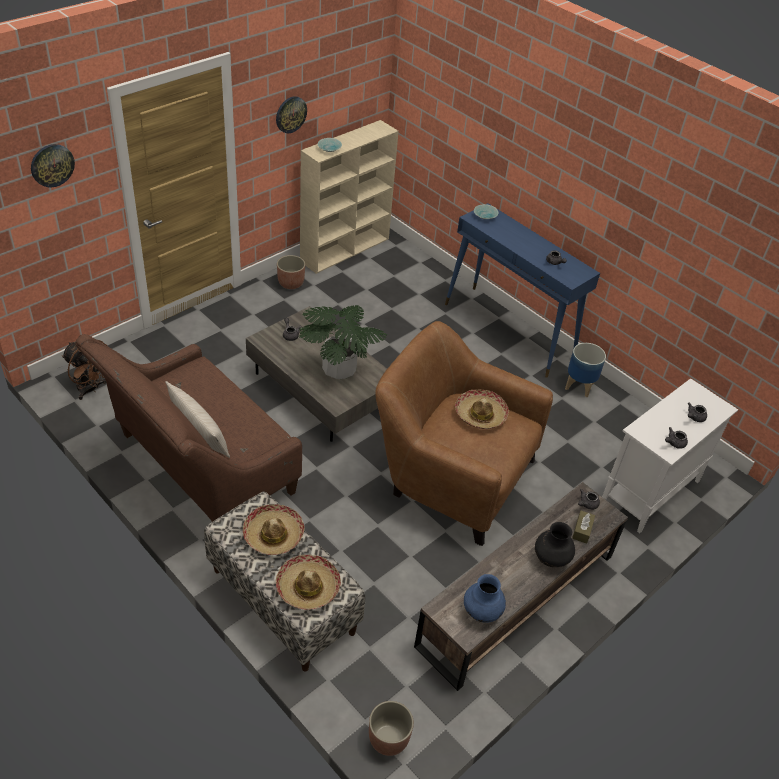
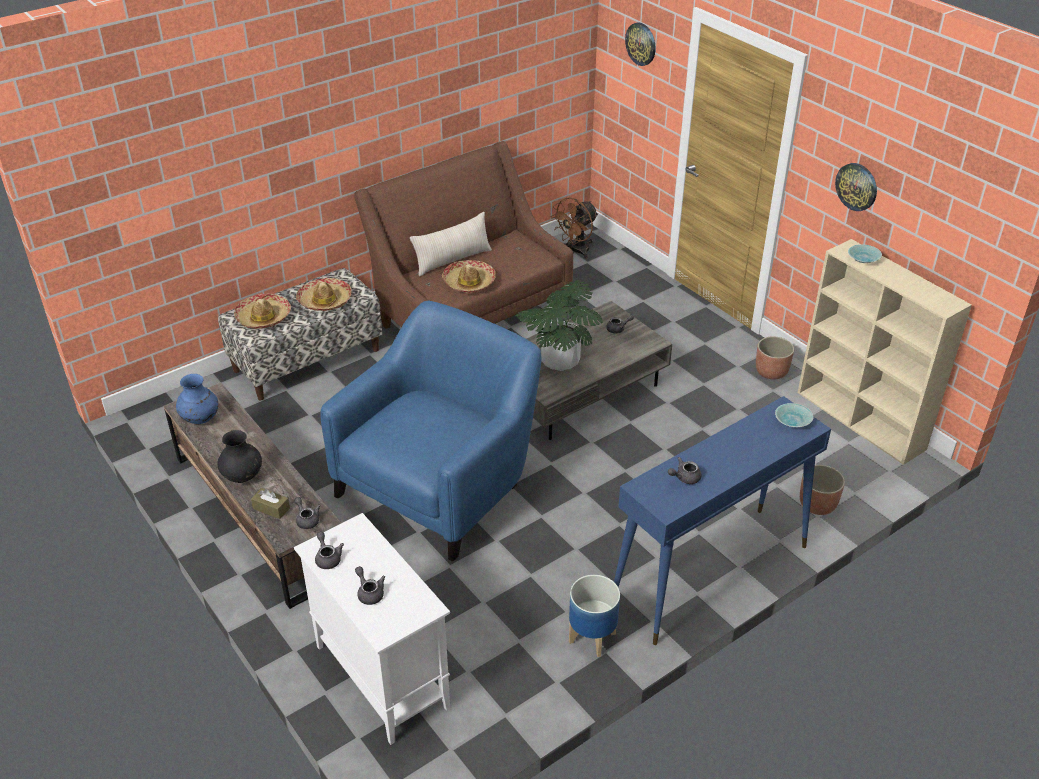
camera: 100 degrees right, 5 degrees down
(388, 738) = (153, 414): planter -> planter (817, 504)
(451, 473) = (440, 483): brown armchair -> blue armchair
(480, 414) = (446, 433): hat -> hat (469, 282)

